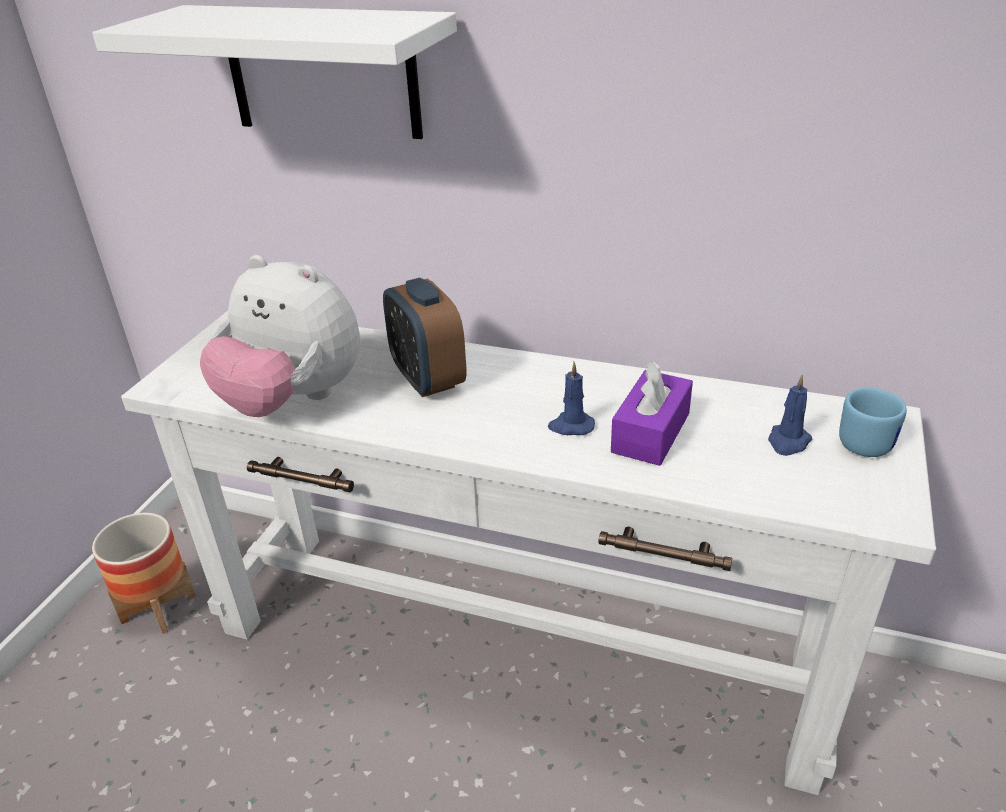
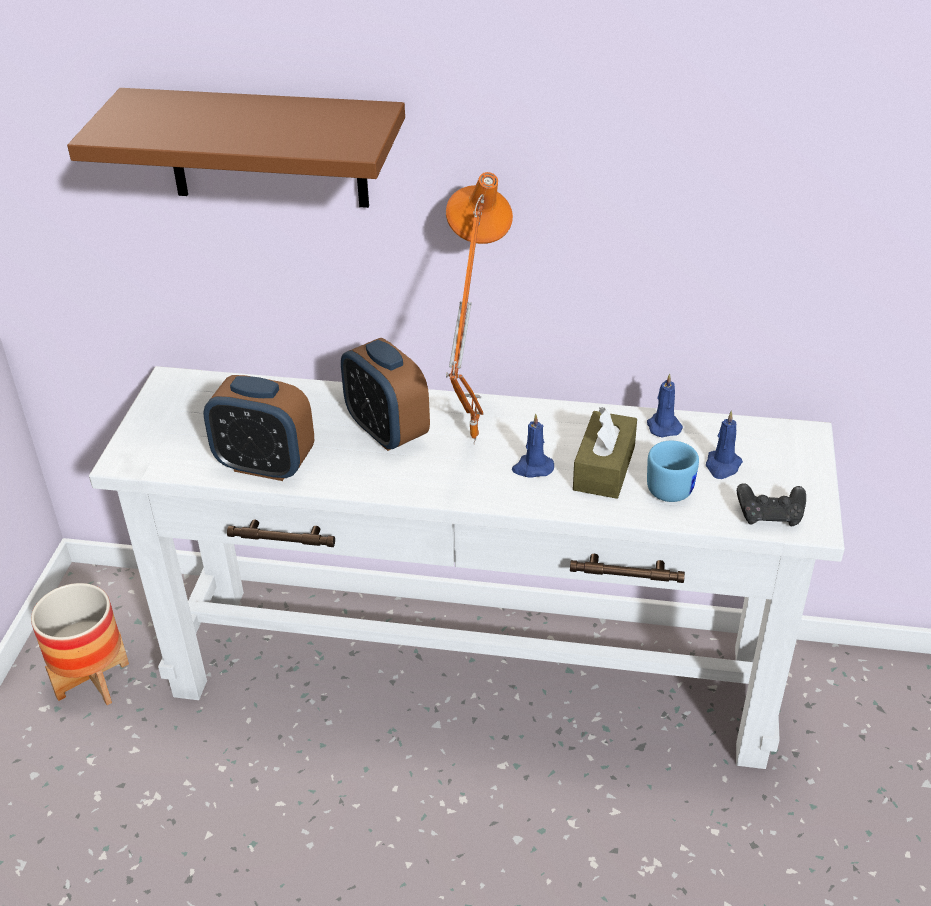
camera: 10 degrees left, 5 degrees up
(293, 401) = (265, 465): plush toy -> alarm clock
(321, 72) = (266, 148): white shelf -> brown shelf
(510, 394) = (469, 440): none -> orange table lamp
(650, 433) = (604, 468): purple tissue box -> brown tissue box
(724, 396) = (663, 426): none -> blue candle
(841, 501) = (770, 516): none -> black game controller
(865, 440) = (786, 458): blue mug -> blue mug (670, 485)

